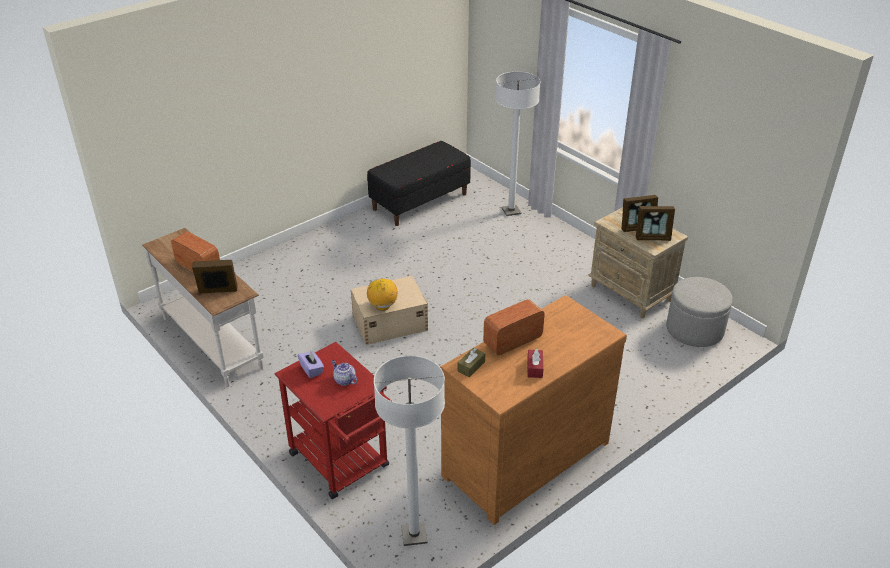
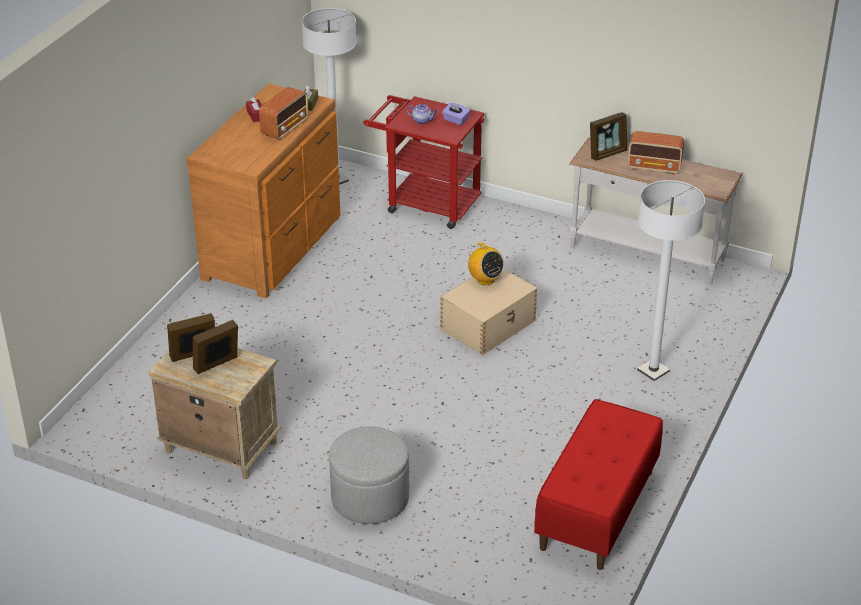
camera: 155 degrees right, 0 degrees up
(420, 201) = (597, 510): black bench -> red bench
(511, 211) = (449, 537): white floor lamp -> white floor lamp (653, 371)
(694, 330) = (129, 420): grey ottoman -> grey ottoman (370, 498)

